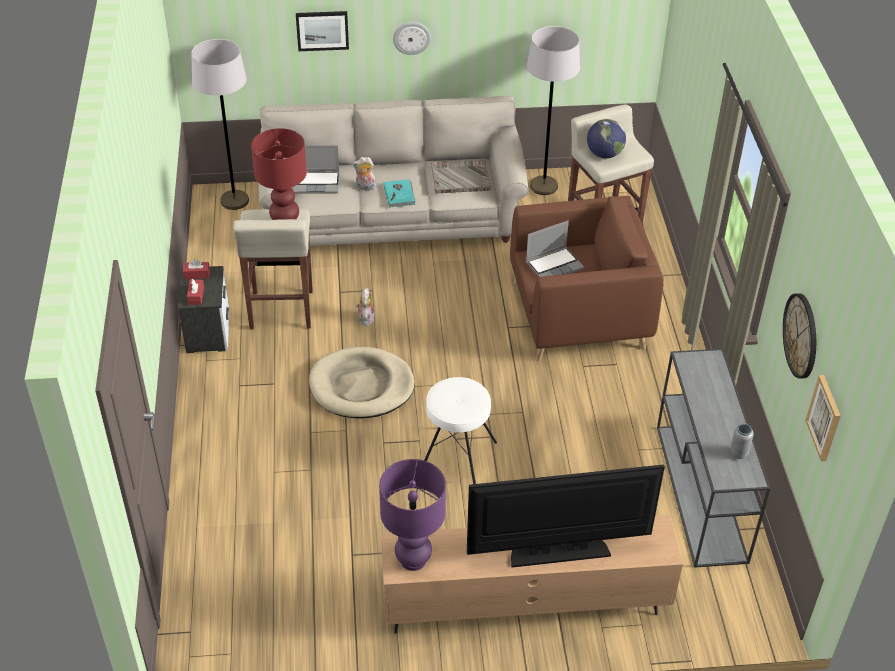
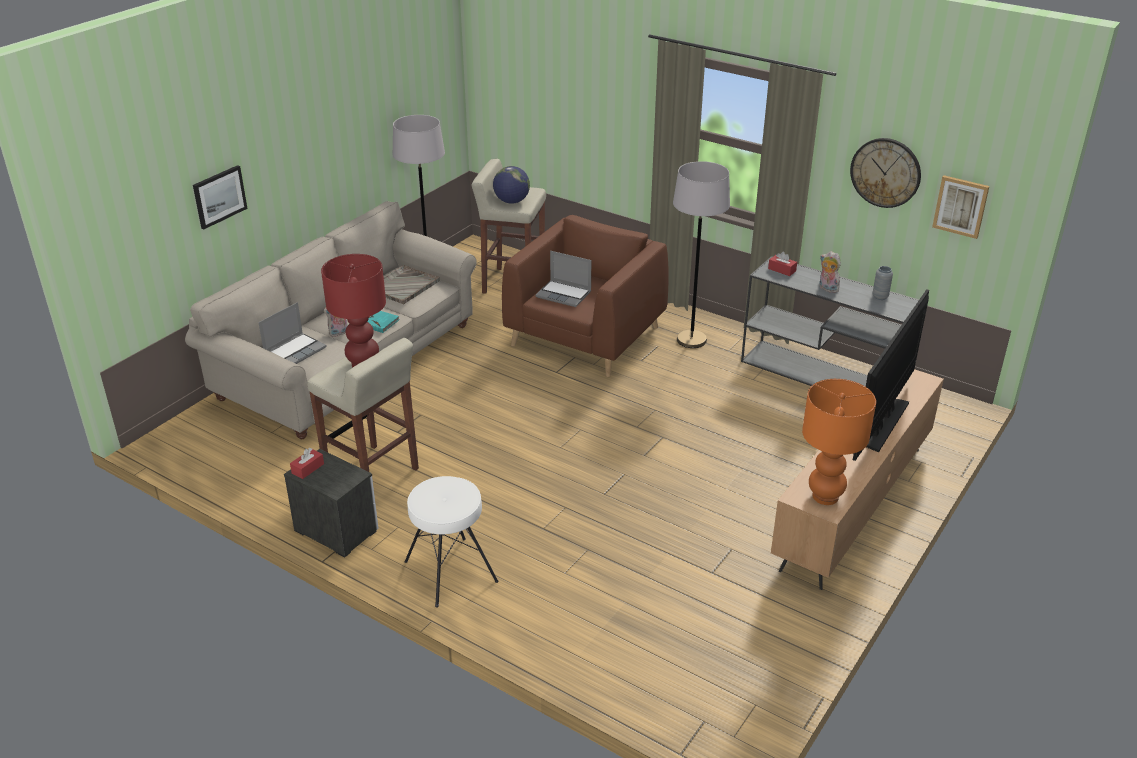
camera: 50 degrees left, 10 degrees down
(196, 296) = (336, 482): red tissue box -> red tissue box (782, 270)
(234, 201) = (189, 433): grey floor lamp -> grey floor lamp (691, 340)
(361, 386) = (525, 474): beige dog bed -> none
(365, 318) = (449, 434): plush toy -> plush toy (827, 288)
(411, 37) = (294, 174): wall clock -> none
(413, 560) = (826, 496): purple table lamp -> orange table lamp
(457, 457) = (665, 464): white stool -> white stool (450, 572)
(554, 265) = (564, 294): laptop -> laptop turned 105 degrees clockwise

